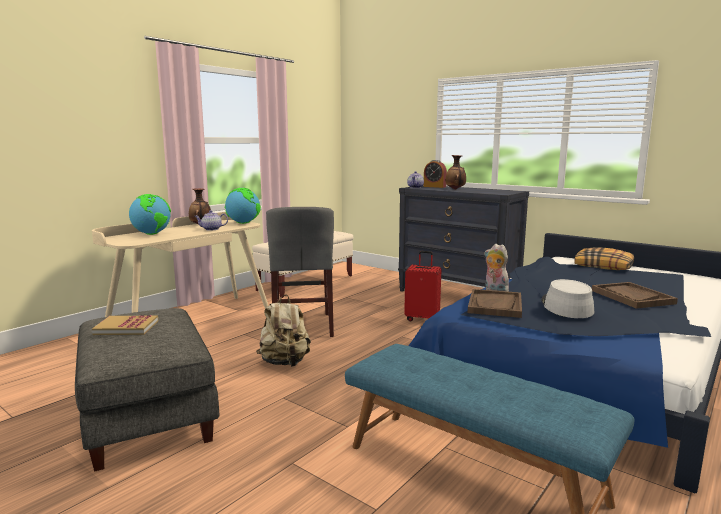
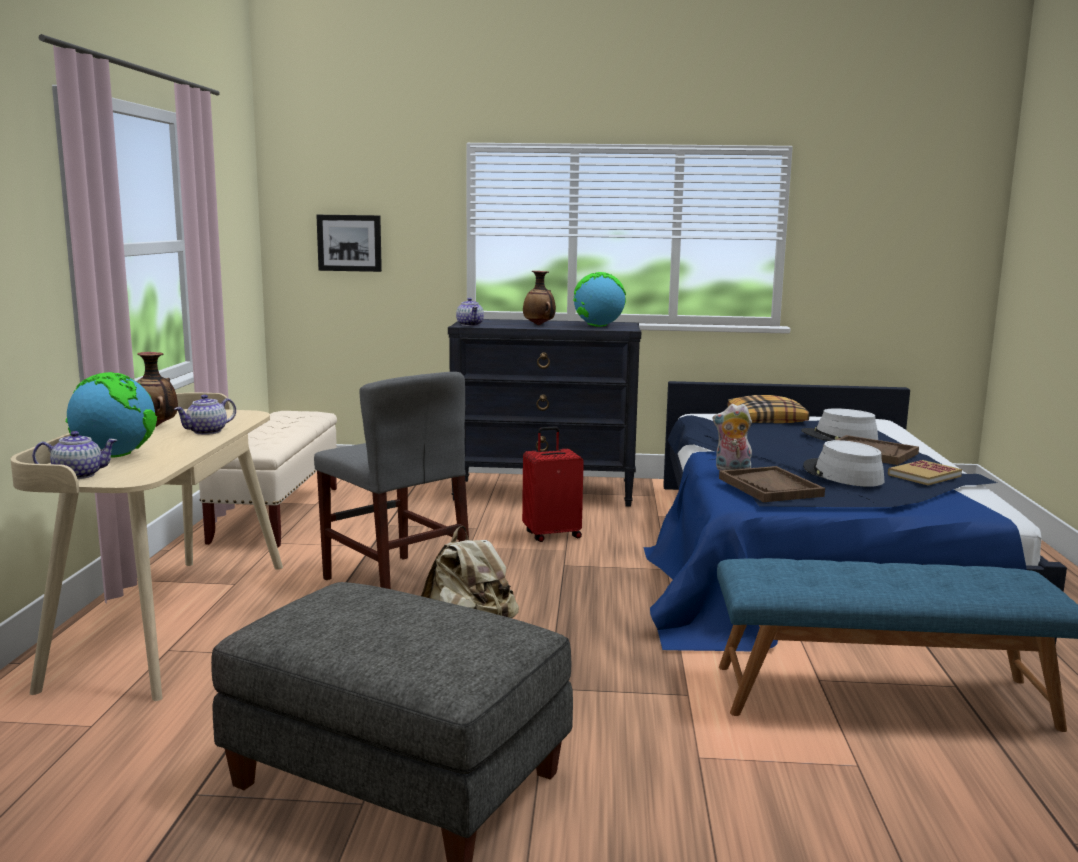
camera: 35 degrees left, 0 degrees up
(118, 239) = (78, 475): none -> teapot
(126, 327) = (366, 626): book -> book (924, 475)
(243, 223) = (229, 413): globe -> globe (598, 326)
(379, 141) = (349, 243): none -> picture
(434, 186) = (491, 321): alarm clock -> none
(634, 283) = (839, 437): none -> grey hat

